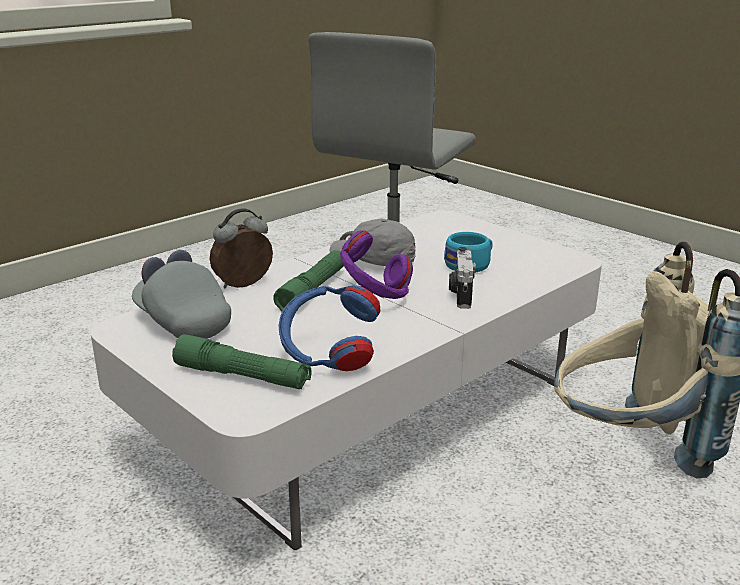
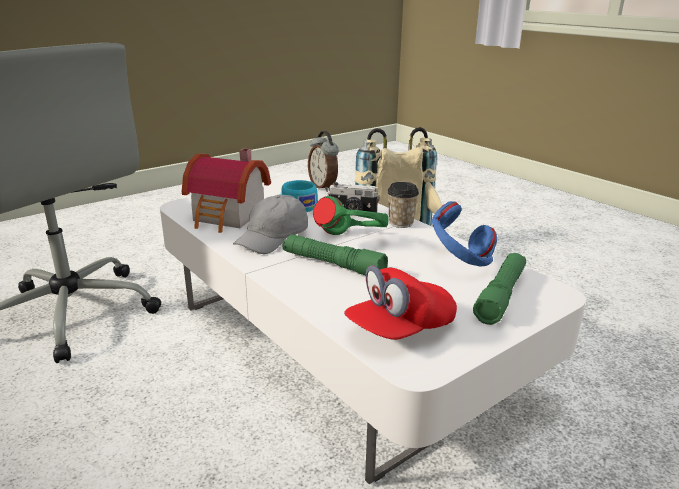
camera: 85 degrees left, 0 degrees up
(182, 322) = (400, 329): grey cap -> red cap
(244, 285) = (314, 298): alarm clock -> alarm clock (323, 187)
(375, 296) = (351, 241): purple headphones -> green headphones
(423, 238) = (229, 217): none -> toy house
(442, 323) = (401, 223): none -> cup

